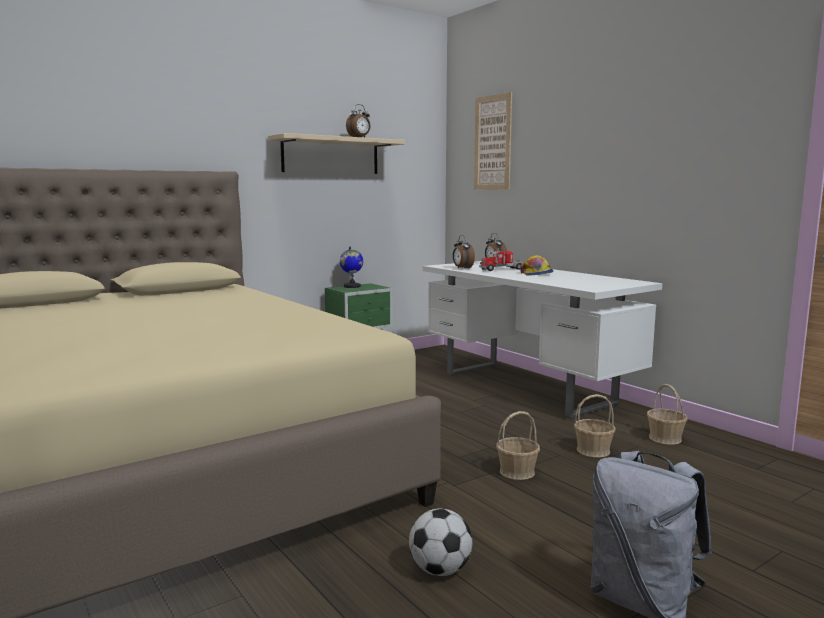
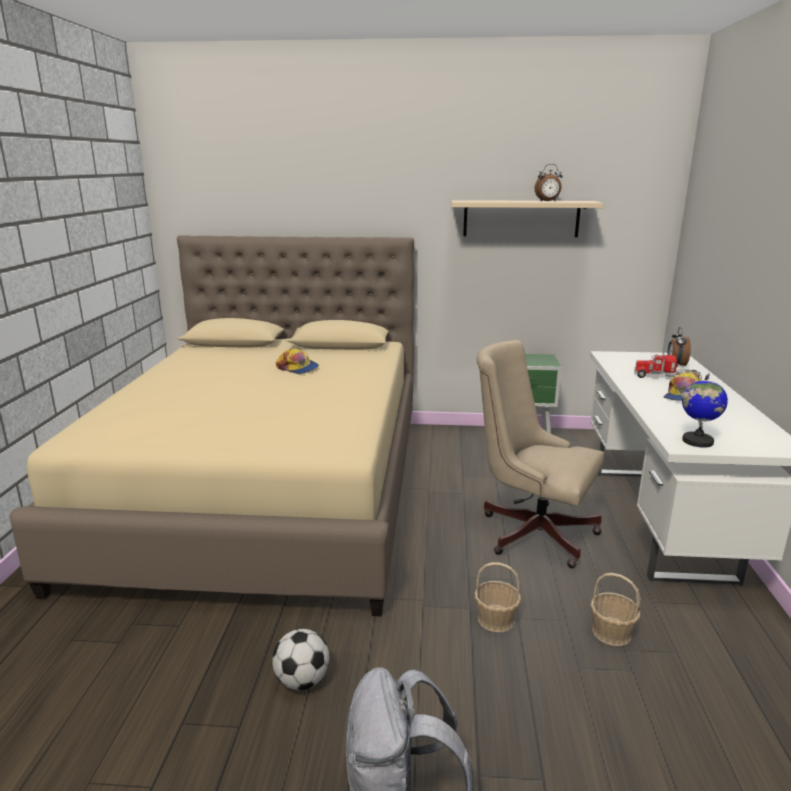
camera: 40 degrees right, 10 degrees up
(175, 306) = (298, 368): none -> cap
(352, 286) = (525, 356): globe -> globe (697, 441)
(457, 417) = (531, 531): none -> beige office chair
(462, 268) = (620, 365): alarm clock -> none
(492, 143) = (717, 209): picture -> none
(665, 438) = (728, 658): basket -> none

